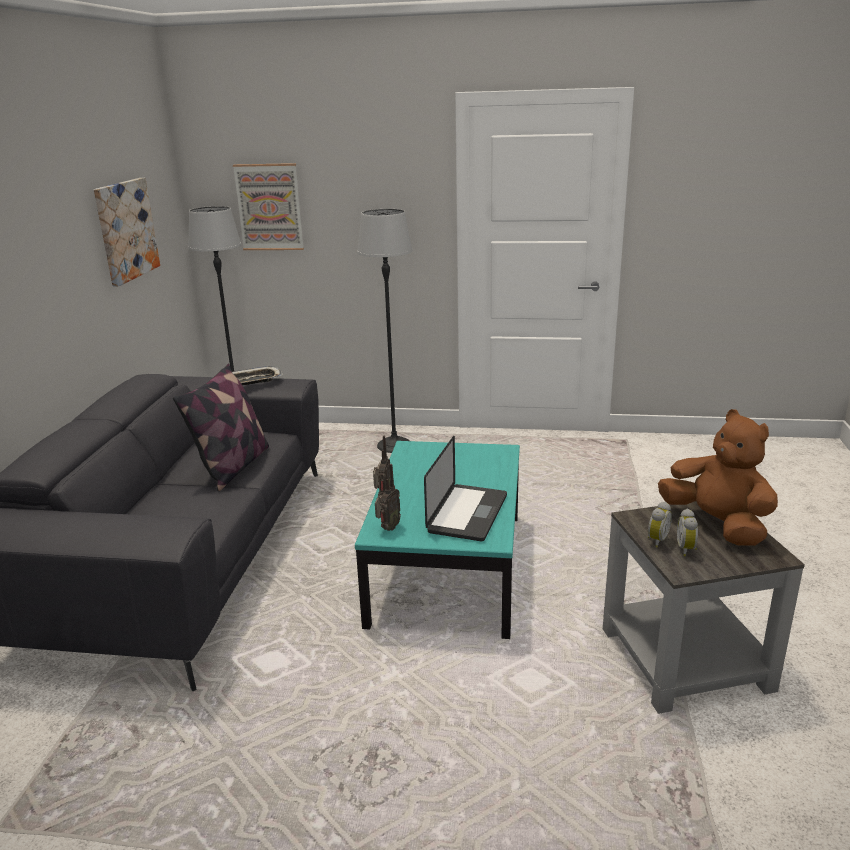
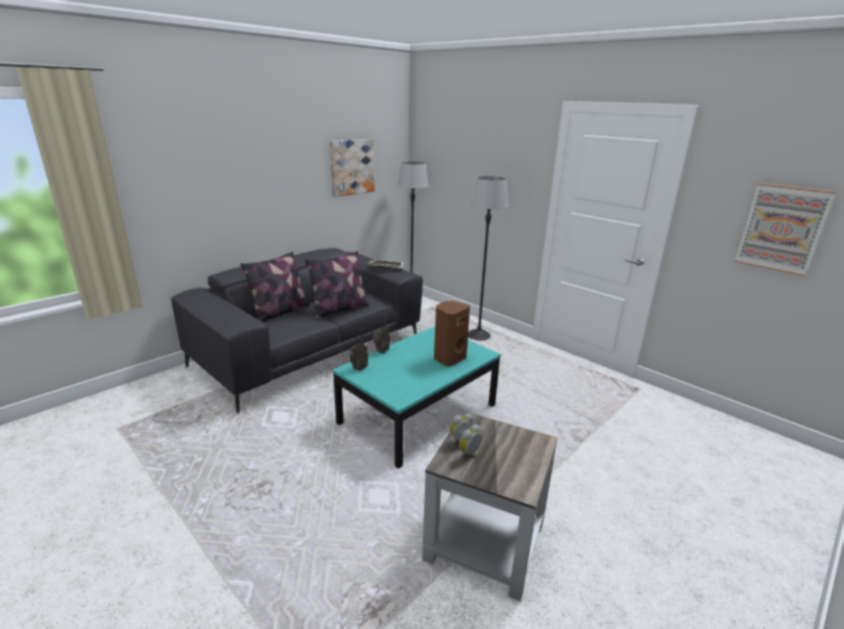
camera: 35 degrees right, 0 degrees up
(144, 504) = (279, 313): none -> pillow
(269, 207) = (448, 167): picture -> picture (781, 228)
(467, 513) = (409, 379): laptop -> none
(474, 472) = (448, 358): none -> brown speaker
(717, 524) = (518, 450): brown plush toy -> none

